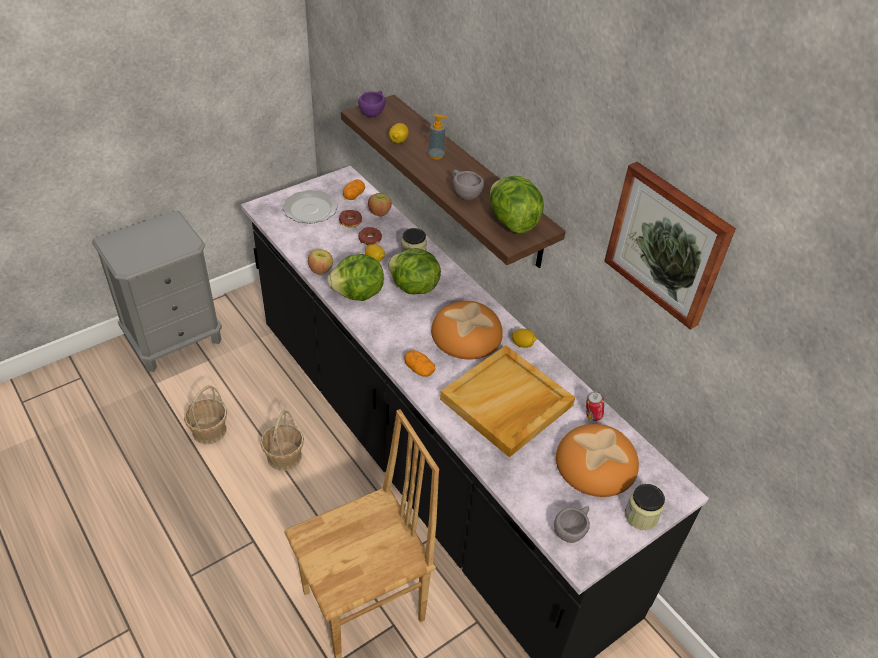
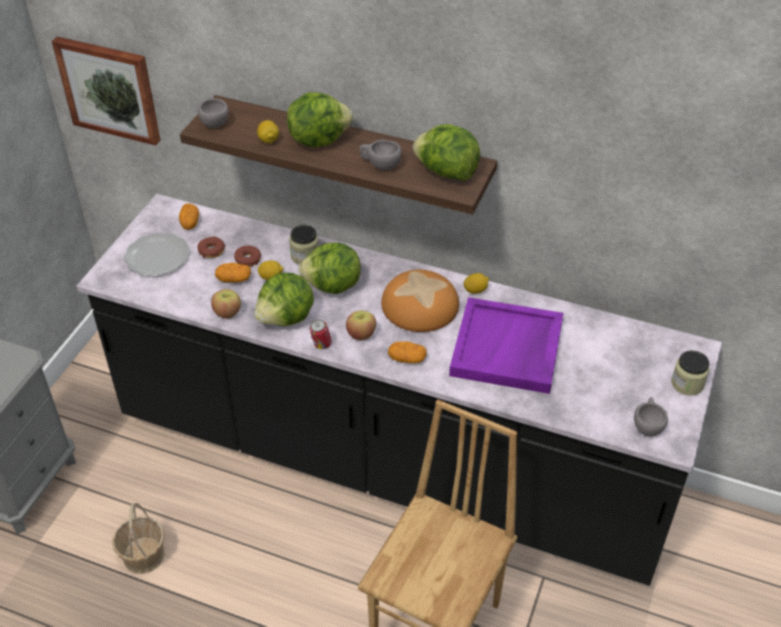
camera: 30 degrees left, 0 degrees up
(284, 456) = (245, 537): basket -> none
(347, 249) = (234, 279): none -> potato
(373, 112) = (214, 121): purple cup -> grey cup
(379, 213) = (232, 228): apple -> apple (361, 334)
(436, 155) = (318, 139): soap dispenser -> lettuce
(506, 403) = (507, 349): beige tray -> purple tray
(592, 416) = (584, 323): can -> can (321, 345)
(595, 464) = (620, 361): bread -> none
(668, 244) = (627, 131): picture -> picture (110, 89)

